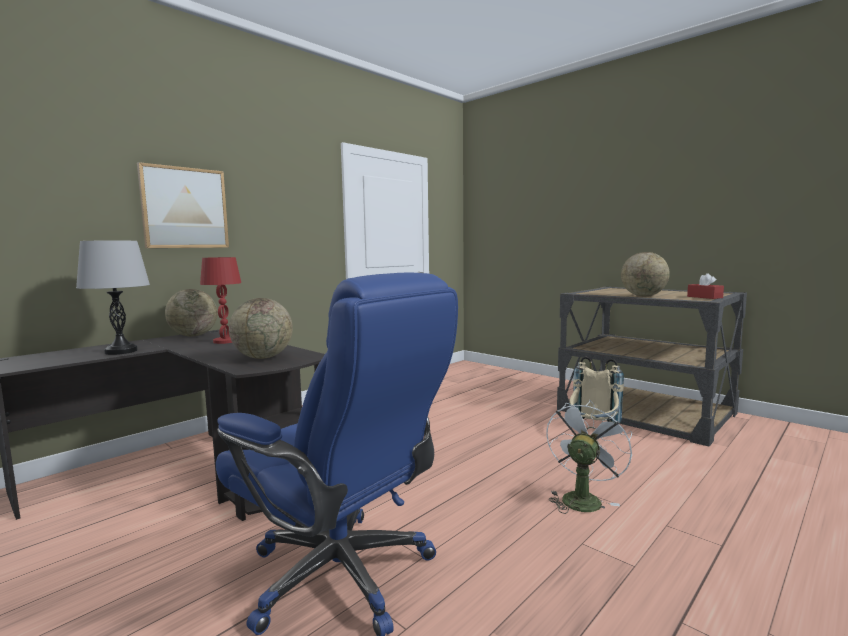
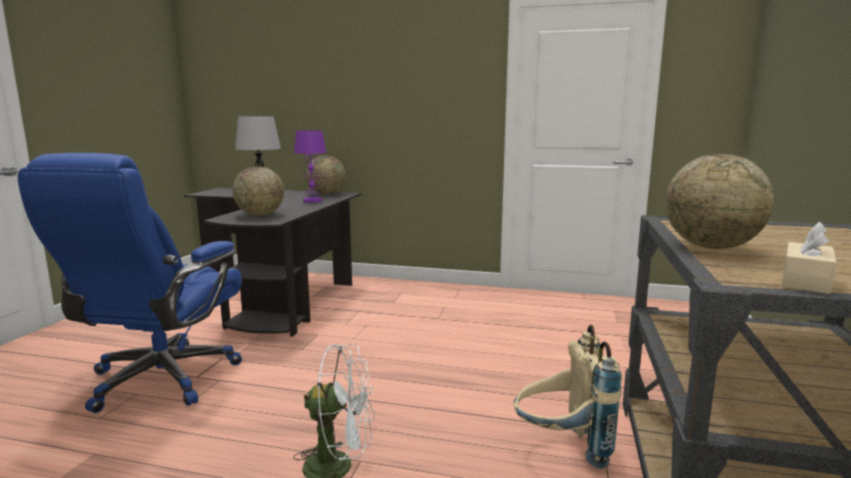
camera: 60 degrees right, 5 degrees up
(184, 208) = (340, 87): picture -> none
(225, 341) = (312, 201): red table lamp -> purple table lamp
(704, 297) = (805, 281): red tissue box -> beige tissue box

